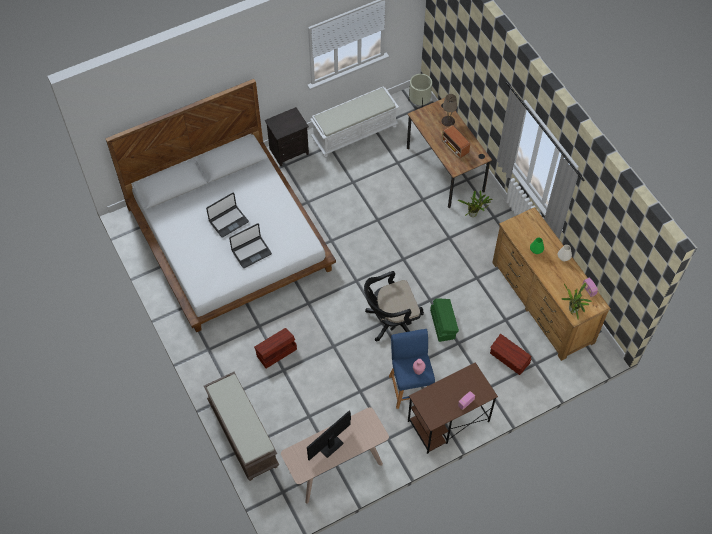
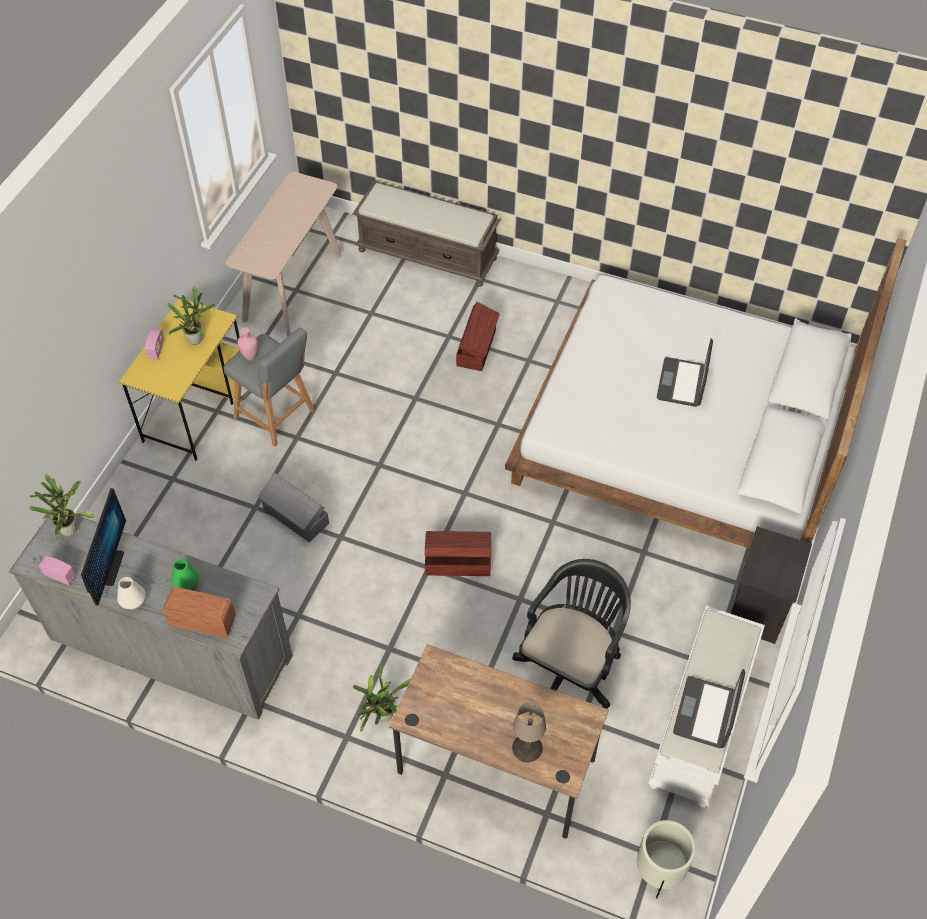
camera: 140 degrees right, 5 degrees down
(251, 252) = (609, 368): laptop -> laptop (706, 713)
(331, 446) = (285, 219): monitor -> monitor (108, 568)
(391, 321) = (369, 473): black office chair -> black office chair (570, 667)
(410, 386) = (277, 416): blue stool -> grey stool
(440, 395) = (196, 338): none -> potted plant
(443, 324) = (296, 517): green storage box -> grey storage box
(448, 421) = (197, 409): brown desk -> yellow desk
(455, 148) = (469, 702): radio -> radio (202, 622)
(509, 359) = (167, 534): brown storage box -> brown storage box (457, 562)
(542, 302) = (170, 647): brown dresser -> grey dresser

